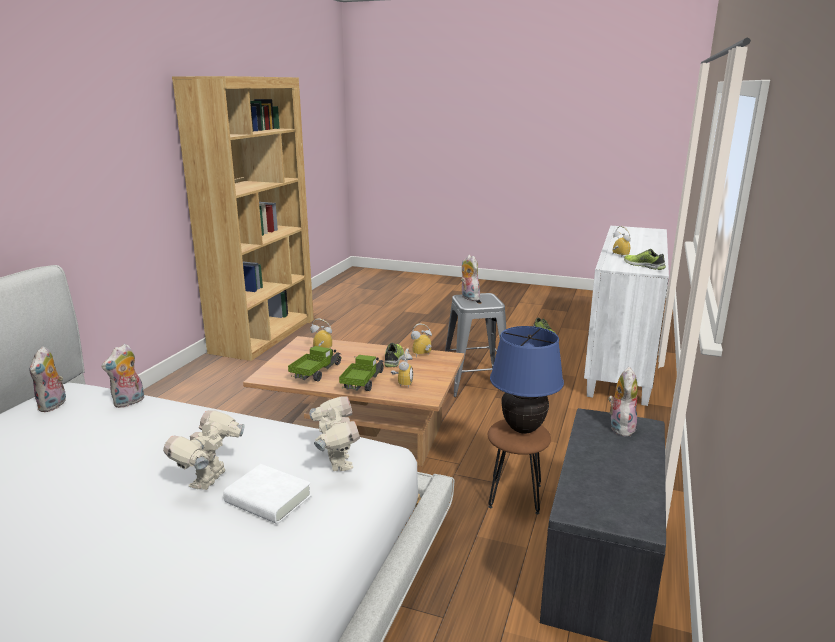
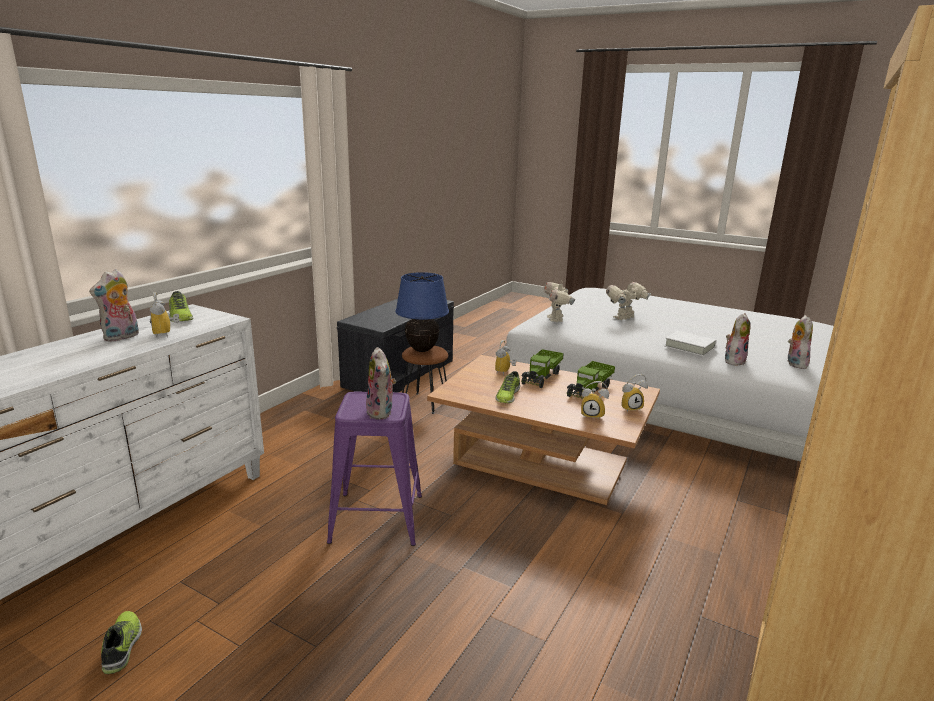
camera: 170 degrees left, 0 degrees up
(210, 480) = (625, 318): toy robot -> toy robot turned 150 degrees counterclockwise
(268, 500) = (589, 311): white book -> white book (689, 347)
(422, 355) = (475, 397): alarm clock -> alarm clock (630, 408)
(475, 382) = (377, 518): grey stool -> purple stool
(620, 427) = (370, 321): plush toy -> plush toy (121, 337)

